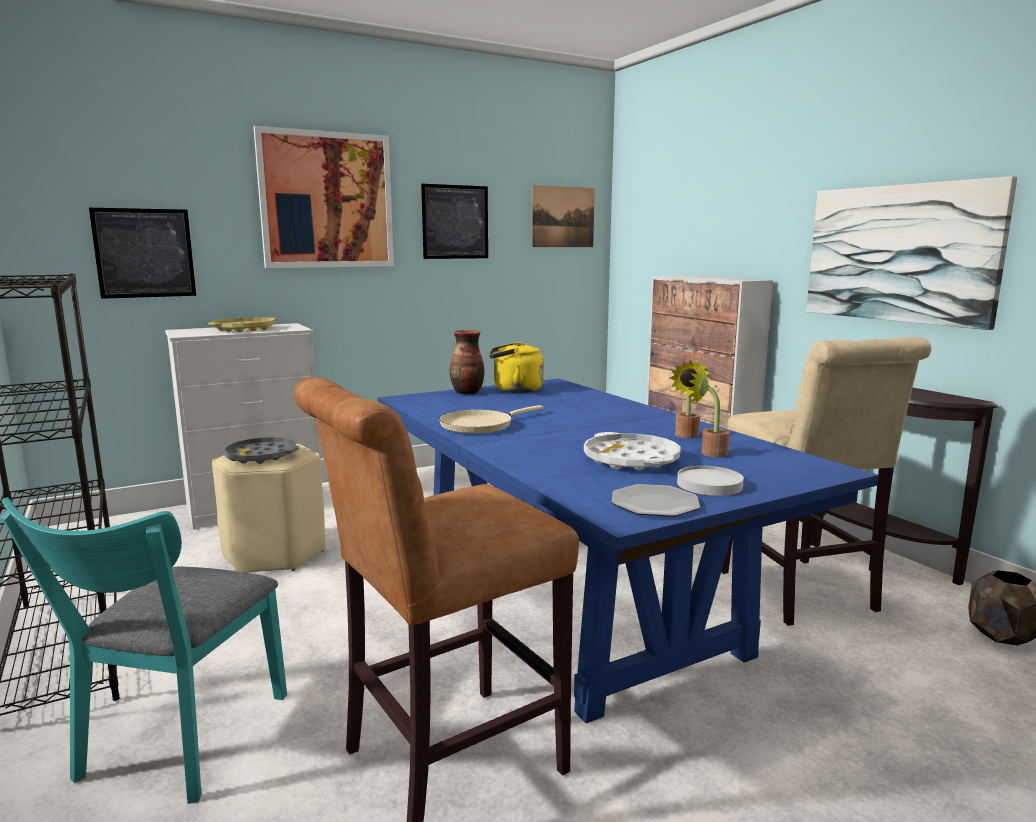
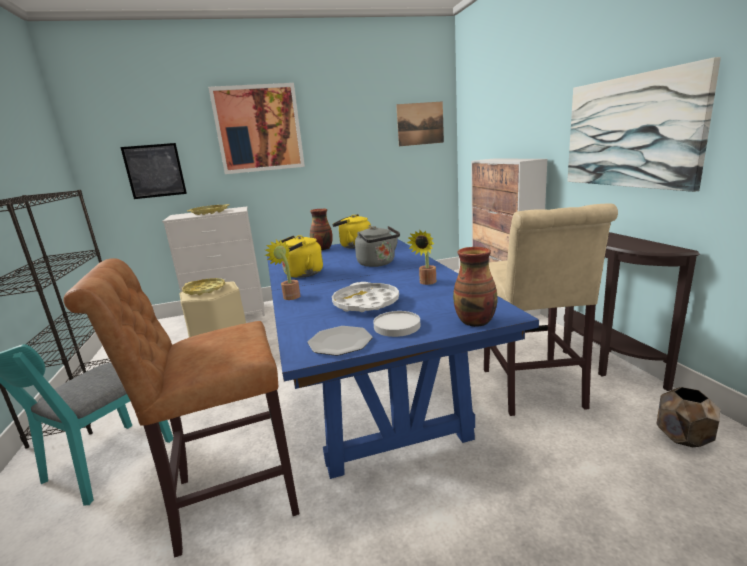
camera: 15 degrees right, 5 degrees up
(261, 456) = (204, 290): grey tray -> yellow tray
(455, 222) = (344, 134): picture -> none
(480, 425) = (301, 274): beige frying pan -> yellow kettle
(584, 413) = (378, 264): none -> grey kettle
(709, 452) = (427, 297): potted plant -> potted plant (289, 296)
(806, 478) = (476, 321): none -> vase

